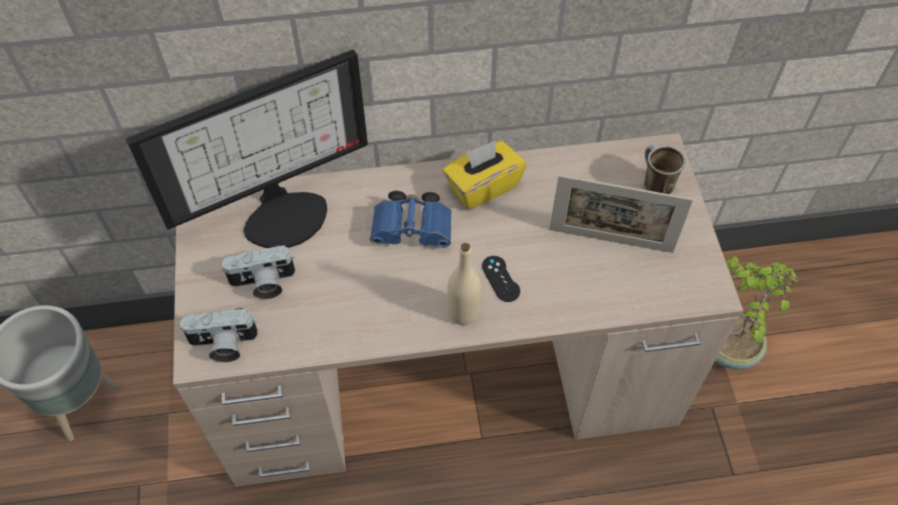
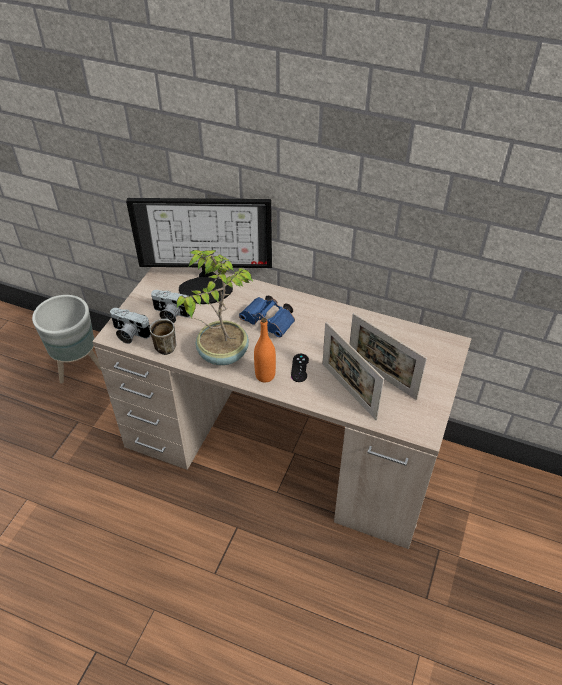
camera: 30 degrees right, 10 degrees down
(463, 313) = (265, 375): beige bottle -> orange bottle
(482, 186) = (325, 317): yellow tissue box -> none
(584, 281) = (348, 391): none -> picture frame
(654, 183) = (433, 358): mug -> mug (165, 345)
(727, 349) = (473, 520): potted plant -> potted plant (222, 353)

